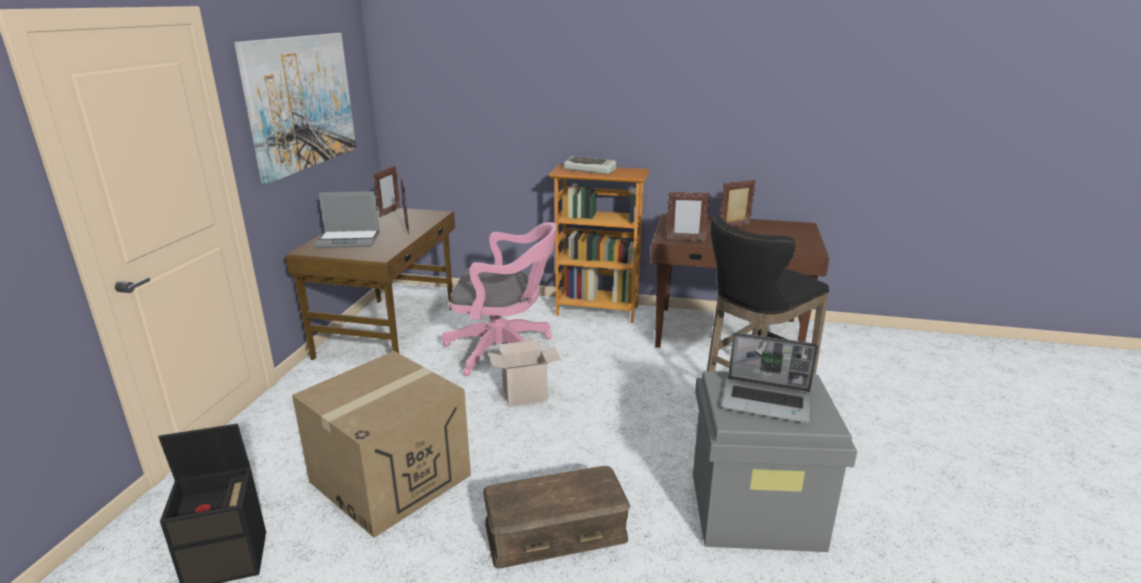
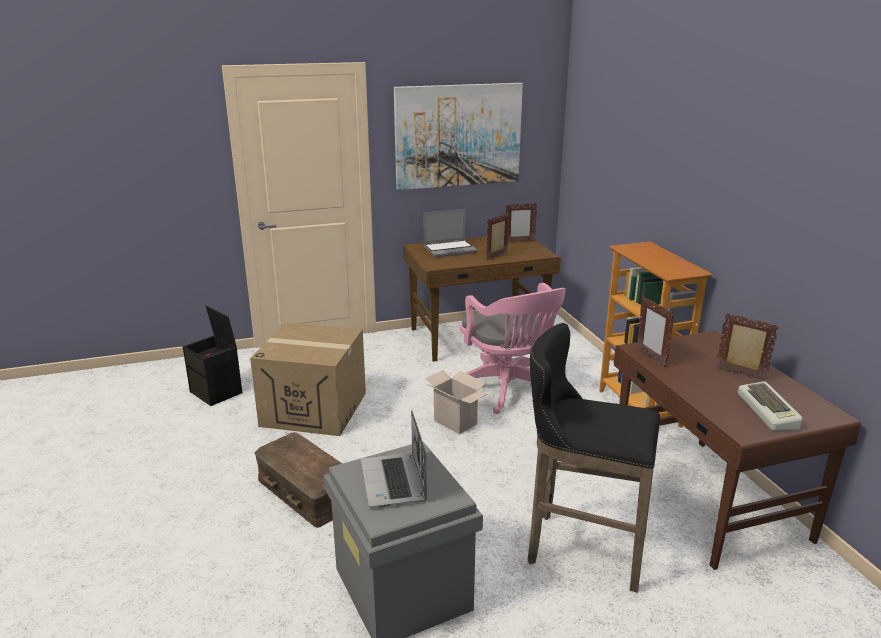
camera: 60 degrees right, 0 degrees up
(349, 240) = (450, 249): laptop -> laptop turned 75 degrees counterclockwise
(590, 169) = (657, 254): keyboard -> keyboard (769, 411)

